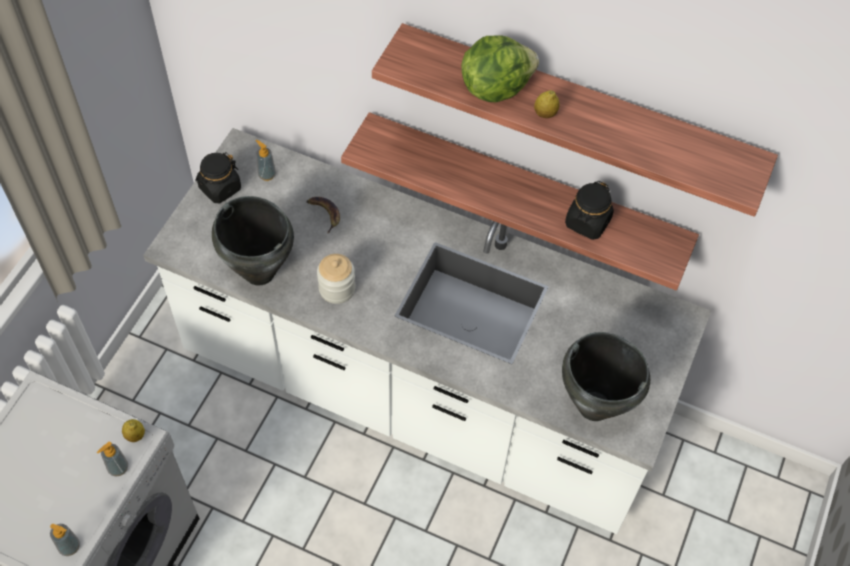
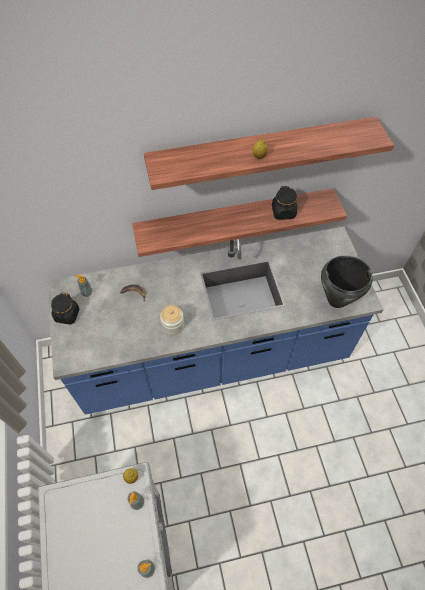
camera: 35 degrees left, 0 degrees up
(259, 272) = (125, 343): black cooking pot -> none
(420, 392) = (212, 355): white counter -> blue counter
(495, 87) = (222, 157): lettuce -> none

